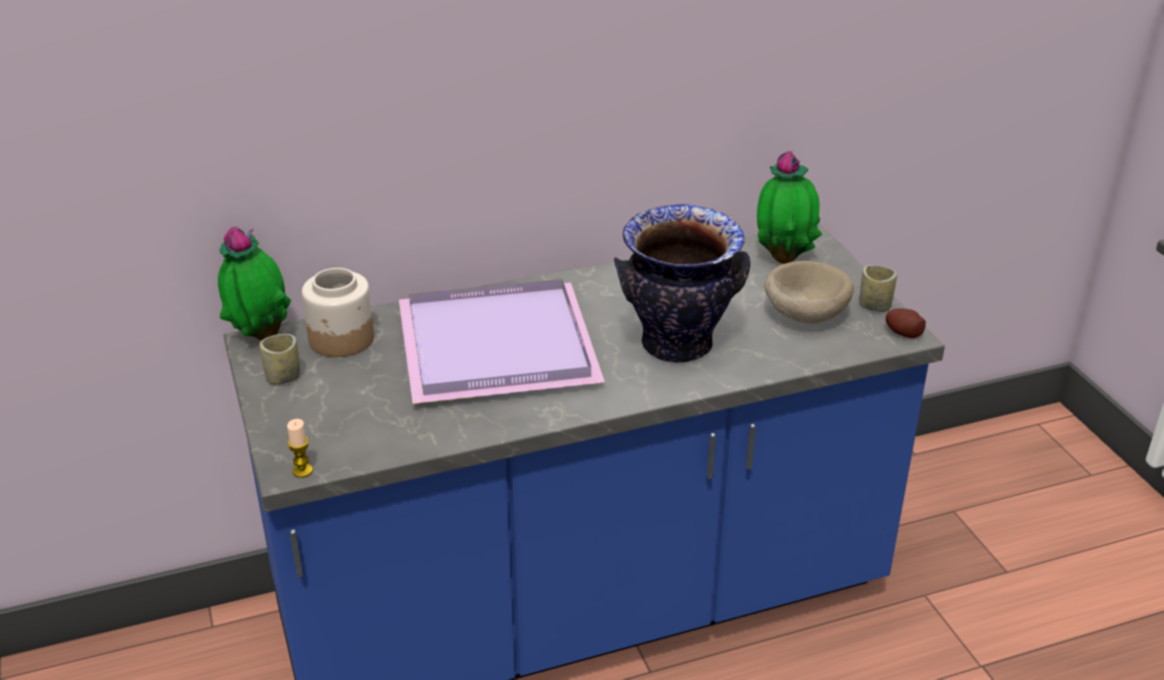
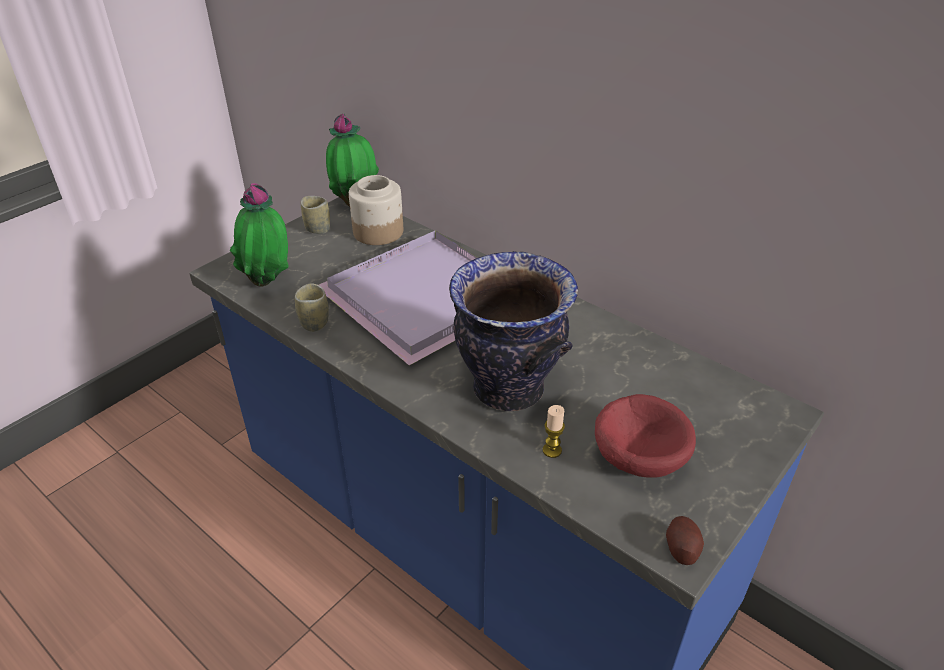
camera: 60 degrees right, 5 degrees up
(302, 471) = (221, 276): candle -> candle (552, 450)
(784, 258) = (725, 408): potted plant -> potted plant (269, 283)
(804, 315) = (638, 456): beige bowl -> red bowl
(874, 306) = (711, 507): cup -> cup (314, 323)

